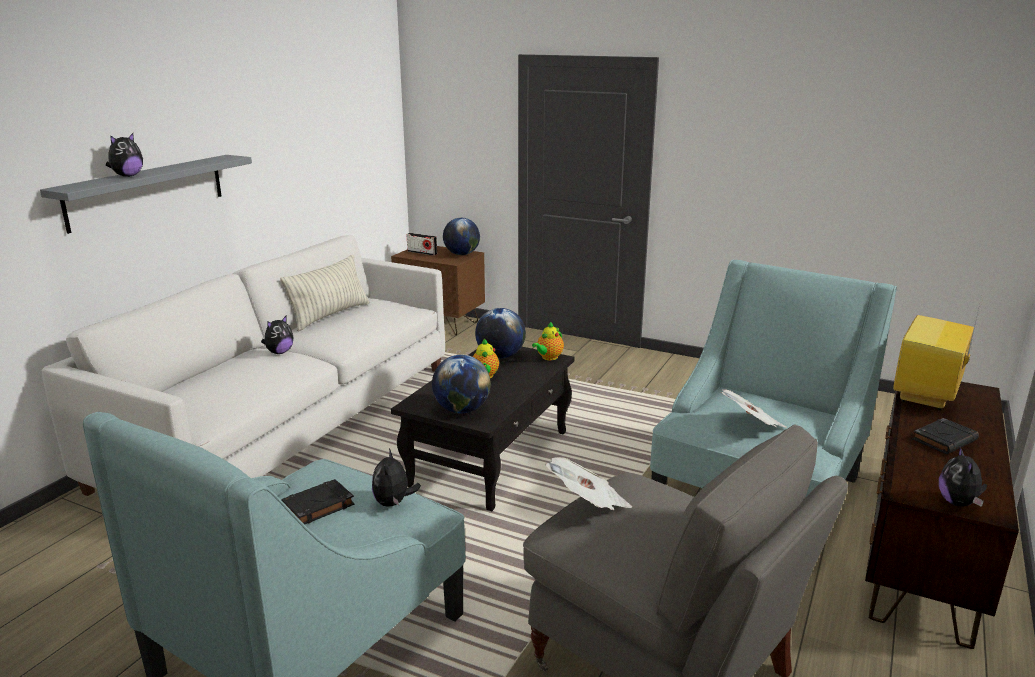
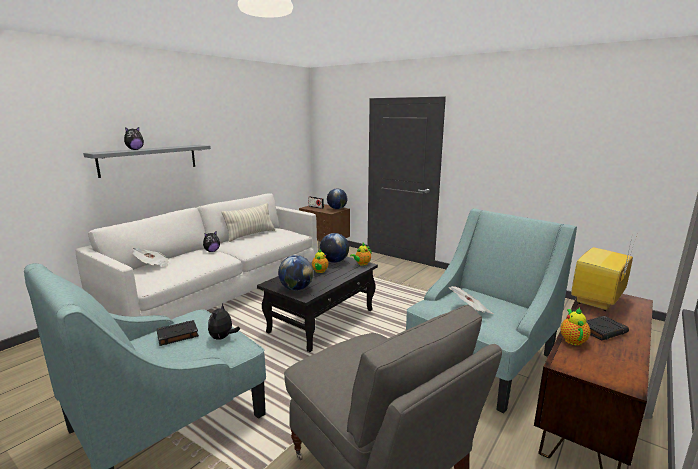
camera: 10 degrees right, 5 degrees down
(588, 504) = (332, 349): newspaper -> newspaper (153, 265)
(908, 457) = (572, 340): none -> teapot
(958, 503) = (602, 375): plush toy -> none

